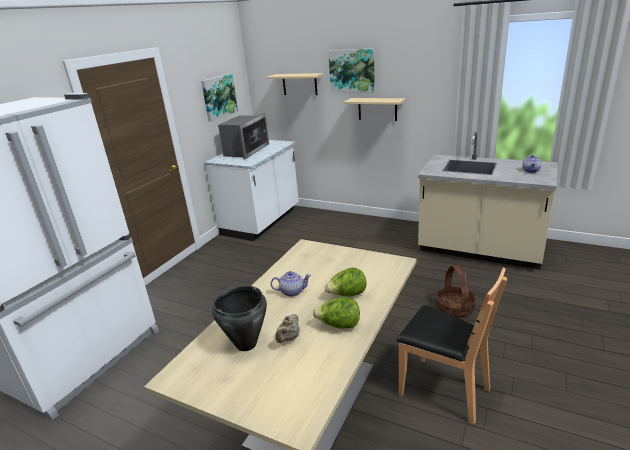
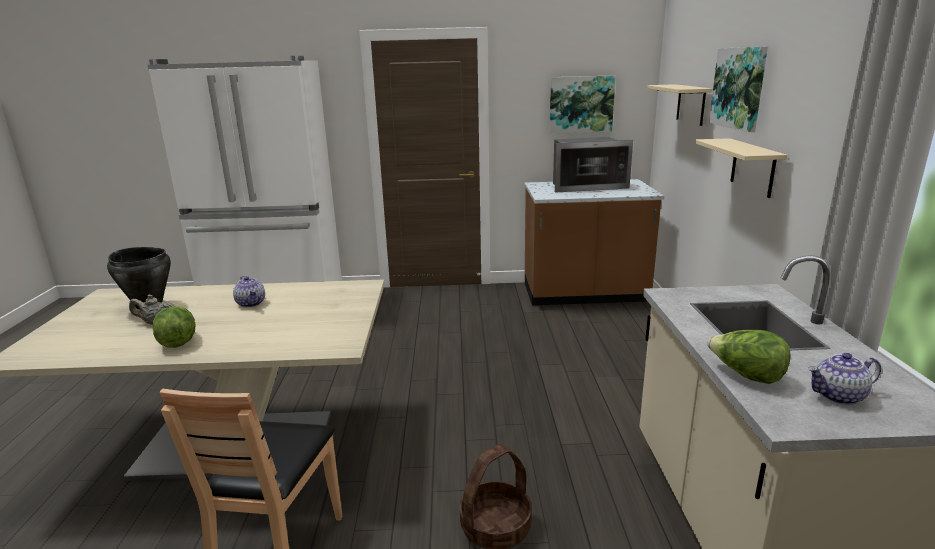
camera: 60 degrees right, 5 degrees down
(262, 222) = (584, 294): white counter -> brown counter
(347, 295) = (246, 332): lettuce -> lettuce (746, 376)

